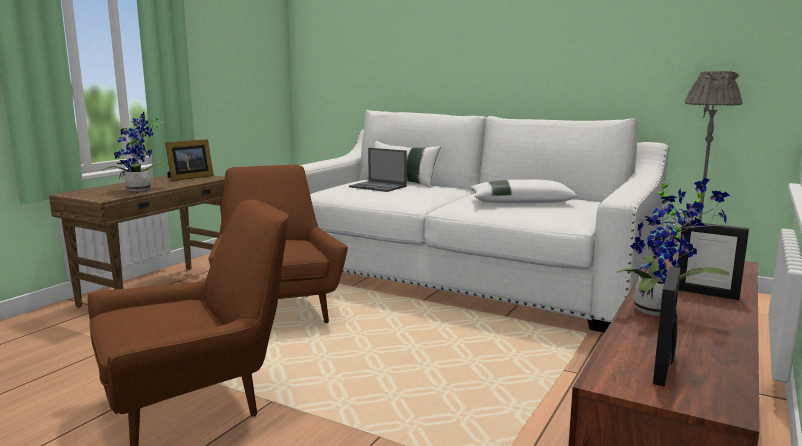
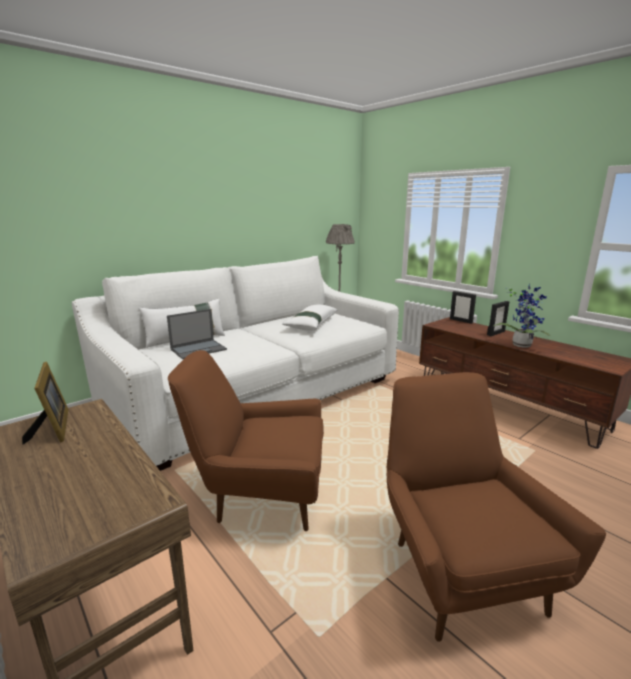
camera: 70 degrees left, 5 degrees up
(140, 190) = (116, 468): potted plant -> none
(664, 368) = (592, 358): picture frame -> picture frame (461, 320)

